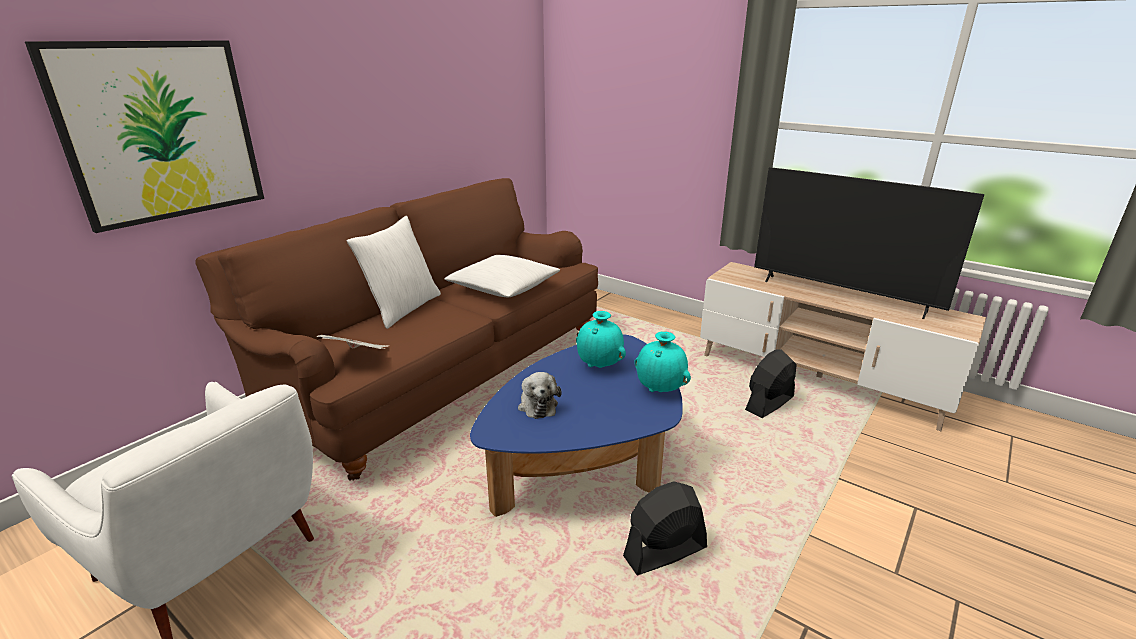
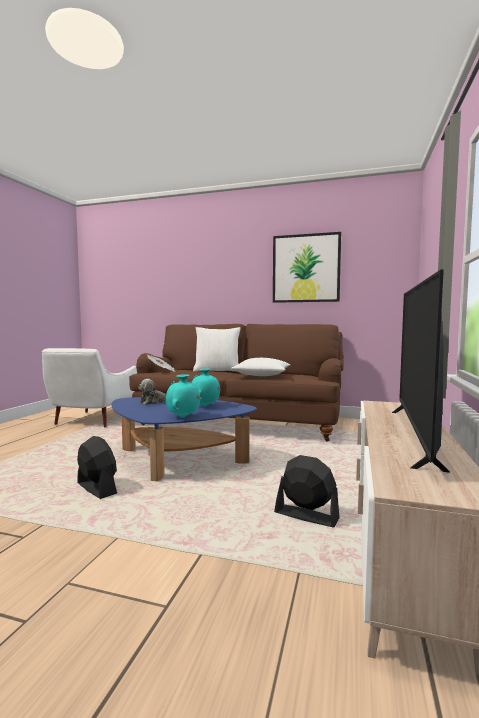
camera: 70 degrees right, 20 degrees down
(161, 132) = (176, 284): picture -> picture (306, 268)

